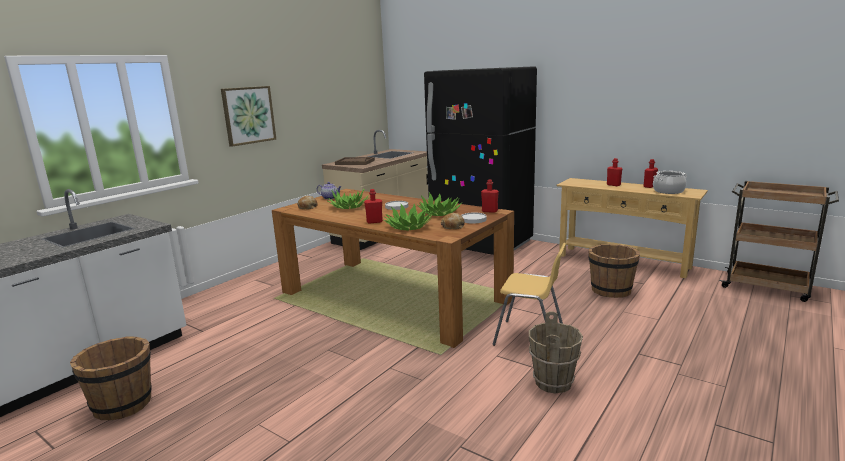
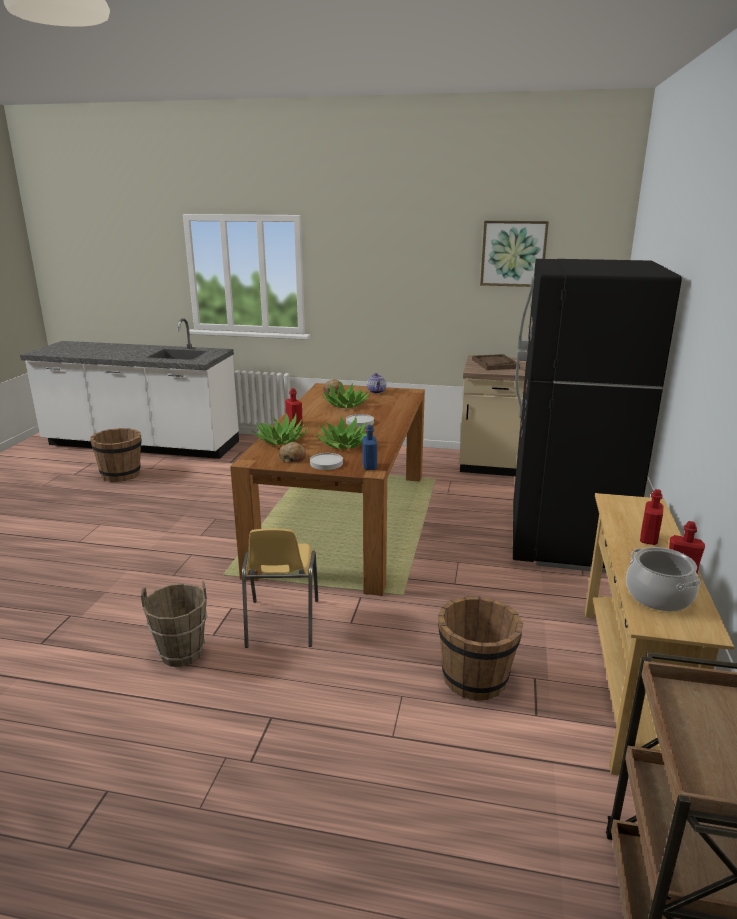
camera: 65 degrees right, 5 degrees up
(248, 115) = (379, 282): picture -> picture (513, 253)
(489, 211) = (369, 466): red bottle -> blue bottle

